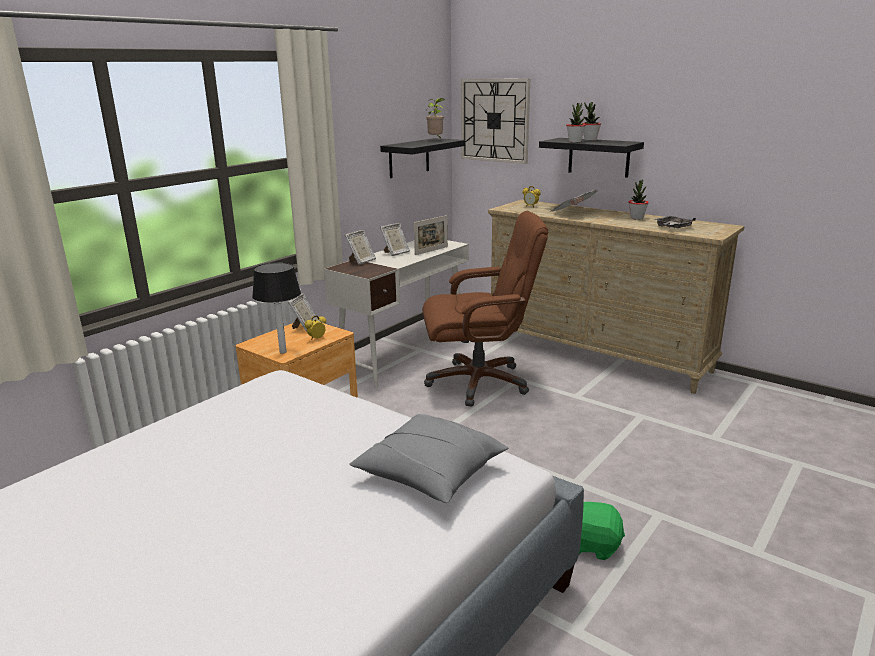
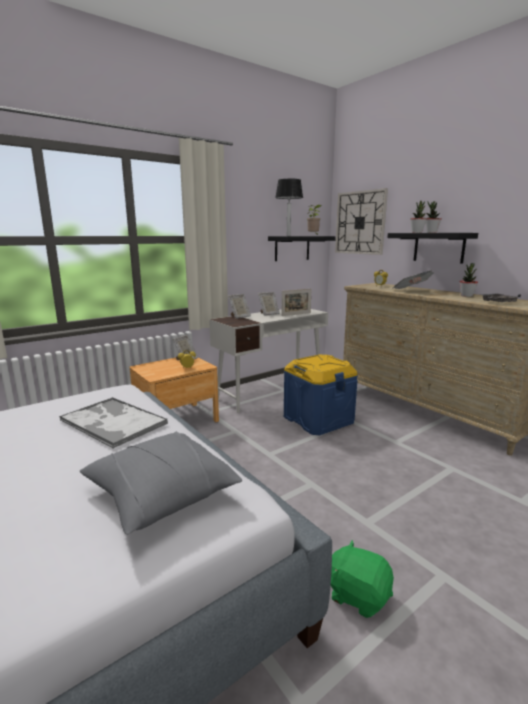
camera: 15 degrees right, 5 degrees down
(282, 352) = (156, 374): table lamp -> table lamp (288, 236)
(310, 416) = (112, 422): none -> tray
(479, 382) = (318, 419): brown office chair -> blue storage box

